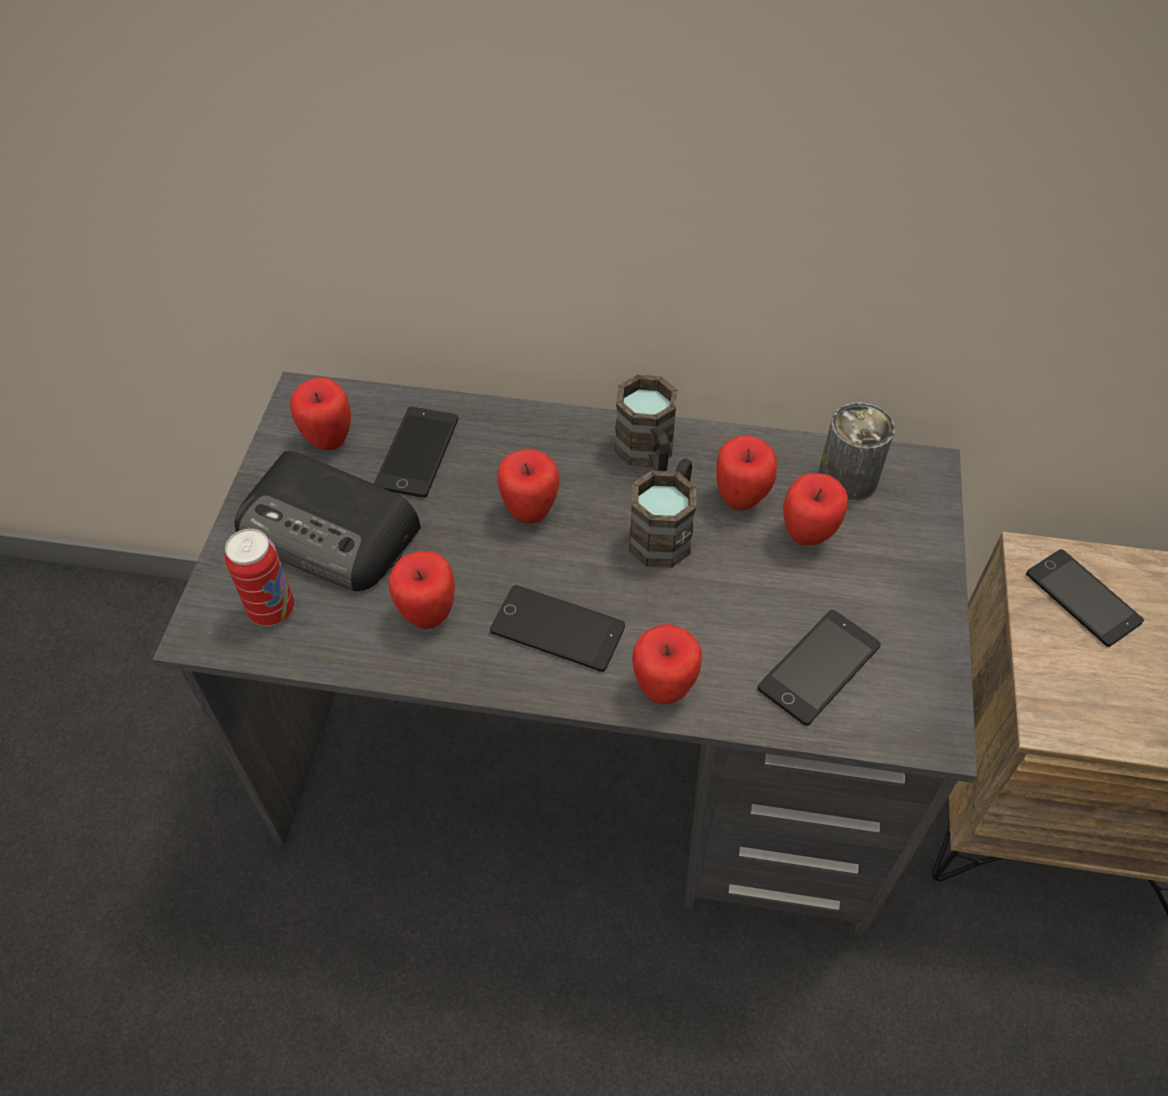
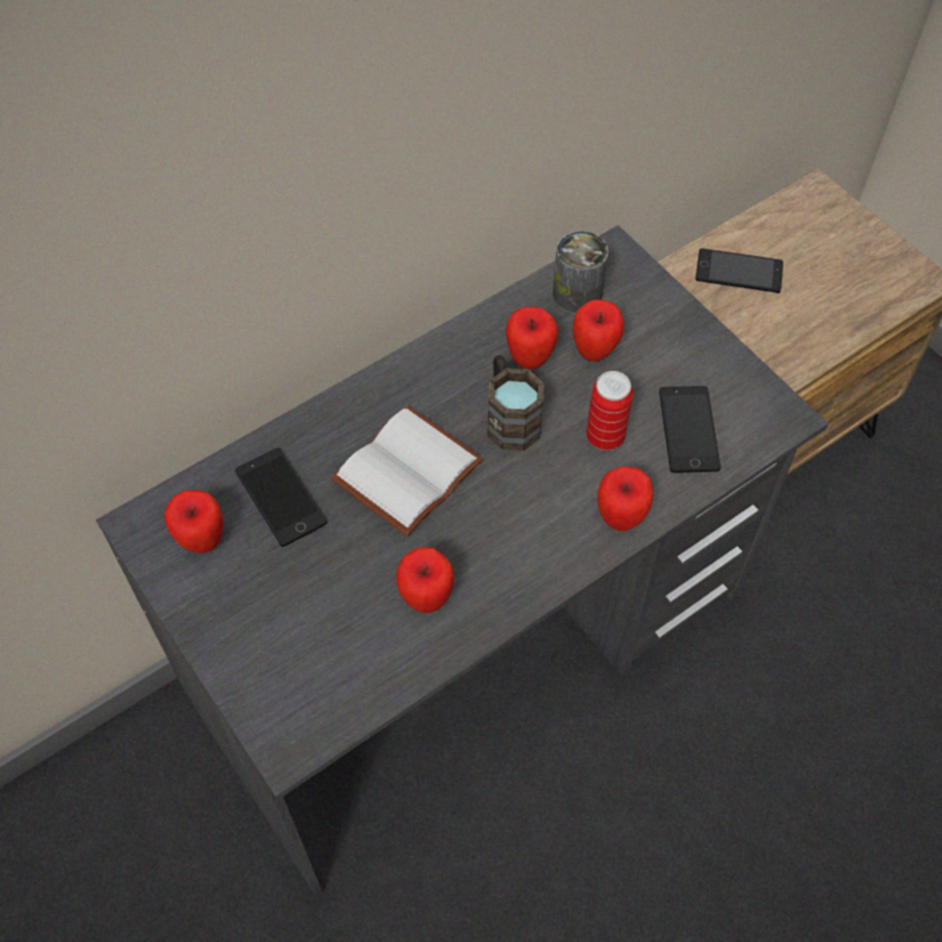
camera: 45 degrees left, 5 degrees up
(272, 610) = (318, 689): can -> can (605, 437)
(331, 531) = (289, 602): radio -> none
(530, 511) = (409, 475): apple -> white book
(557, 629) = (518, 536): phone -> none
(648, 455) = (439, 374): brown mug -> none

